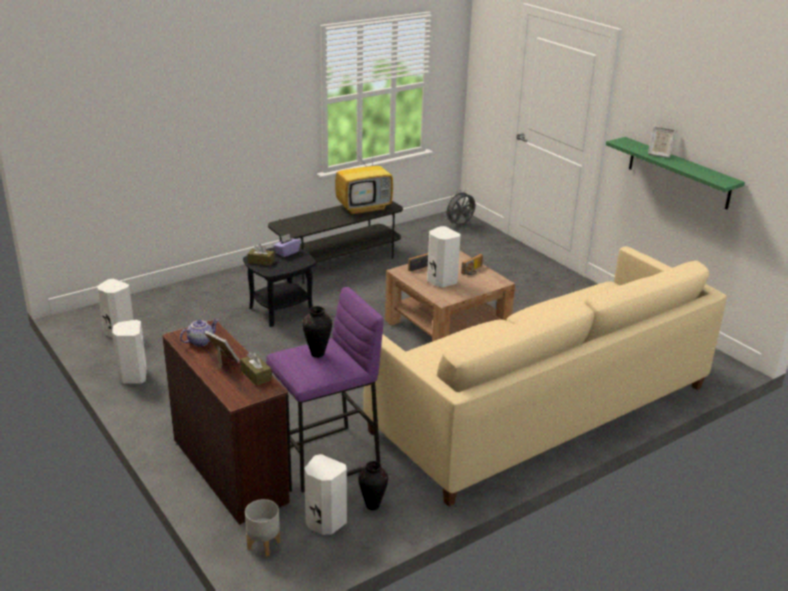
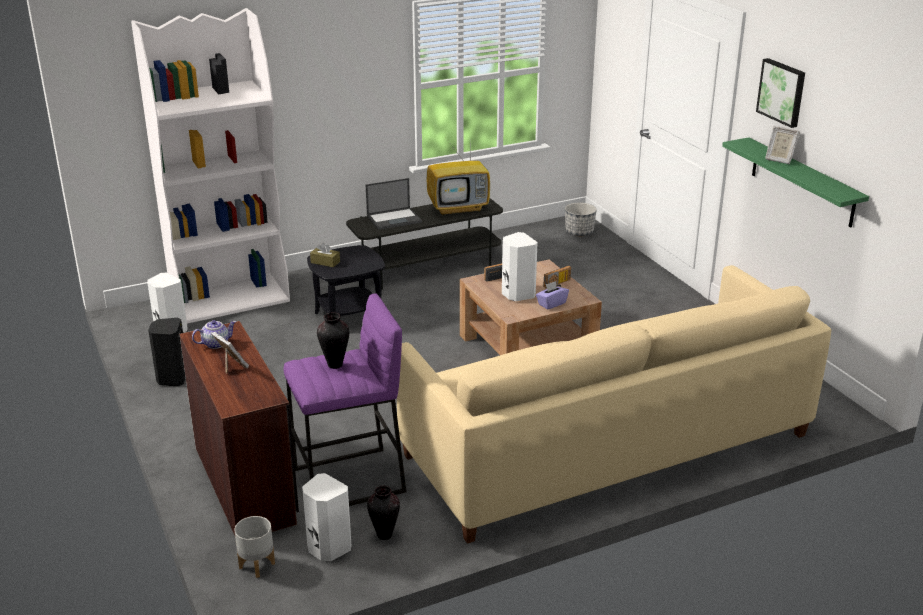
camera: 10 degrees right, 0 degrees up
(133, 376) = (172, 378): white speaker -> black speaker
(167, 299) = (231, 299): none -> white bookcase
(256, 375) = (261, 383): brown tissue box -> none
(287, 252) = (356, 254): purple tissue box -> purple tissue box (551, 304)
(310, 220) = (394, 219): none -> laptop
(460, 225) = (579, 232): grey fan -> planter
(659, 96) = (782, 92): none -> picture

